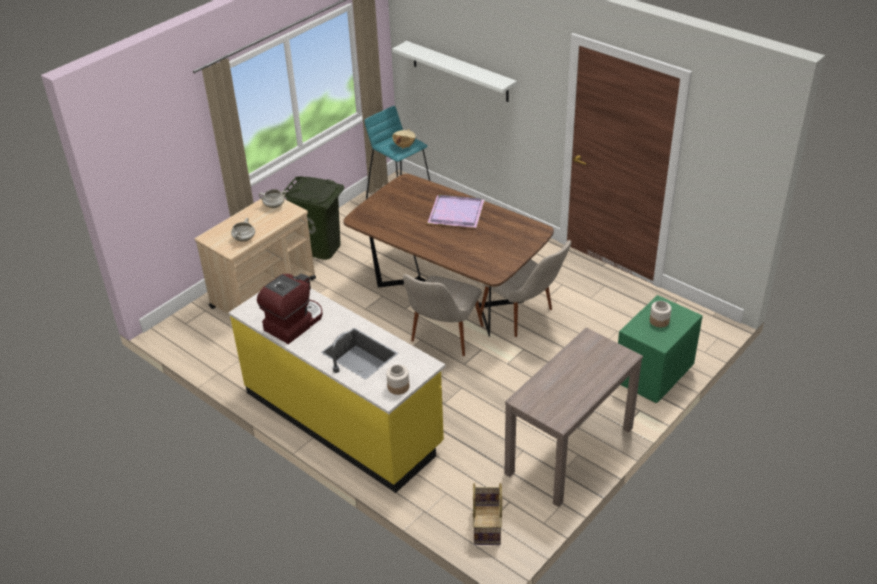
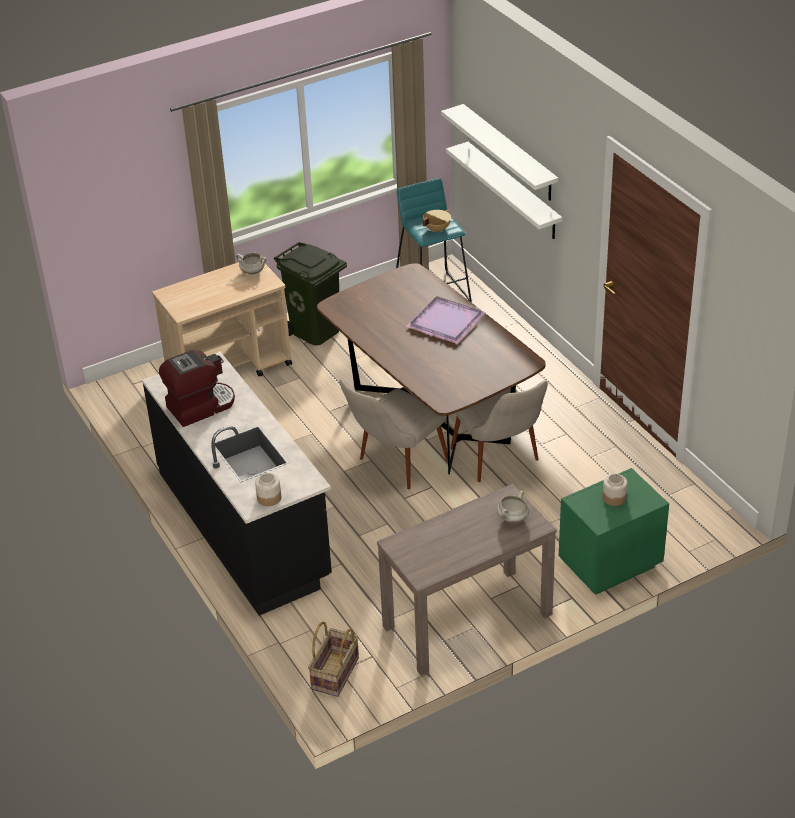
camera: 20 degrees right, 0 degrees up
(244, 239) = (202, 303): white cooking pot -> white cooking pot (512, 518)
(343, 419) = (244, 526): yellow counter -> black counter
(465, 102) = (513, 191): none -> white shelf

